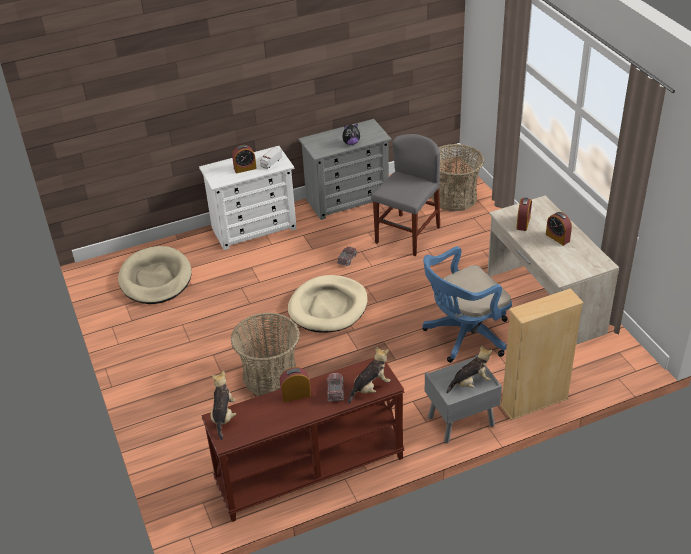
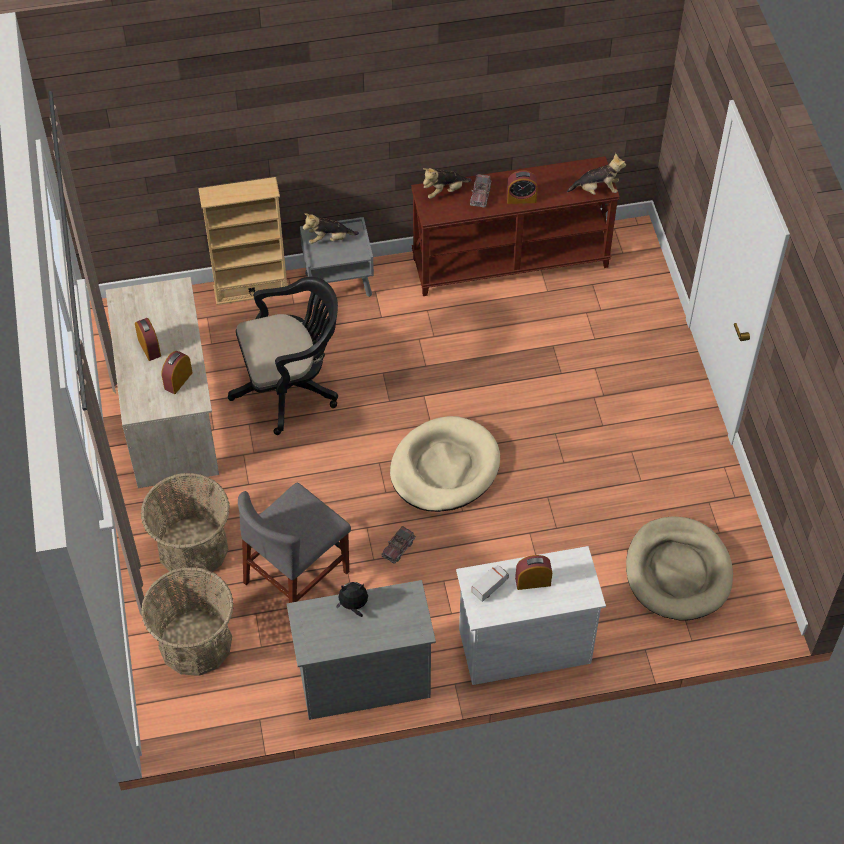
camera: 170 degrees left, 15 degrees up
(223, 416) = (597, 190): plush toy -> plush toy turned 105 degrees counterclockwise
(270, 376) = (536, 380): basket -> basket (193, 548)
(463, 336) = (291, 388): blue office chair -> black office chair

